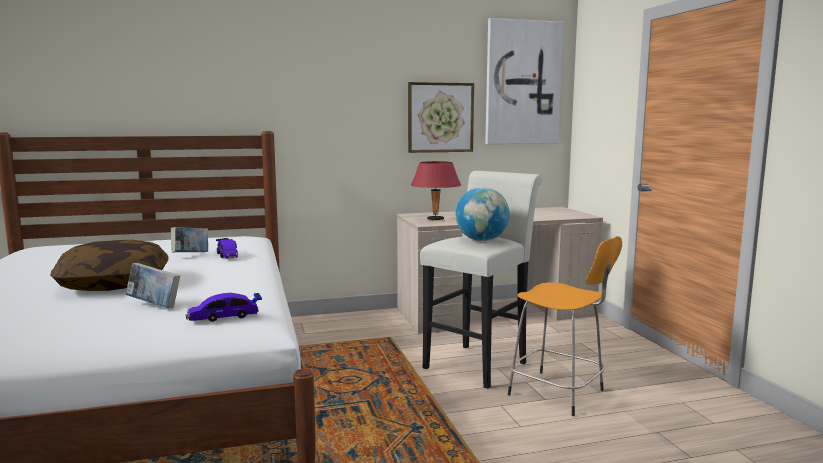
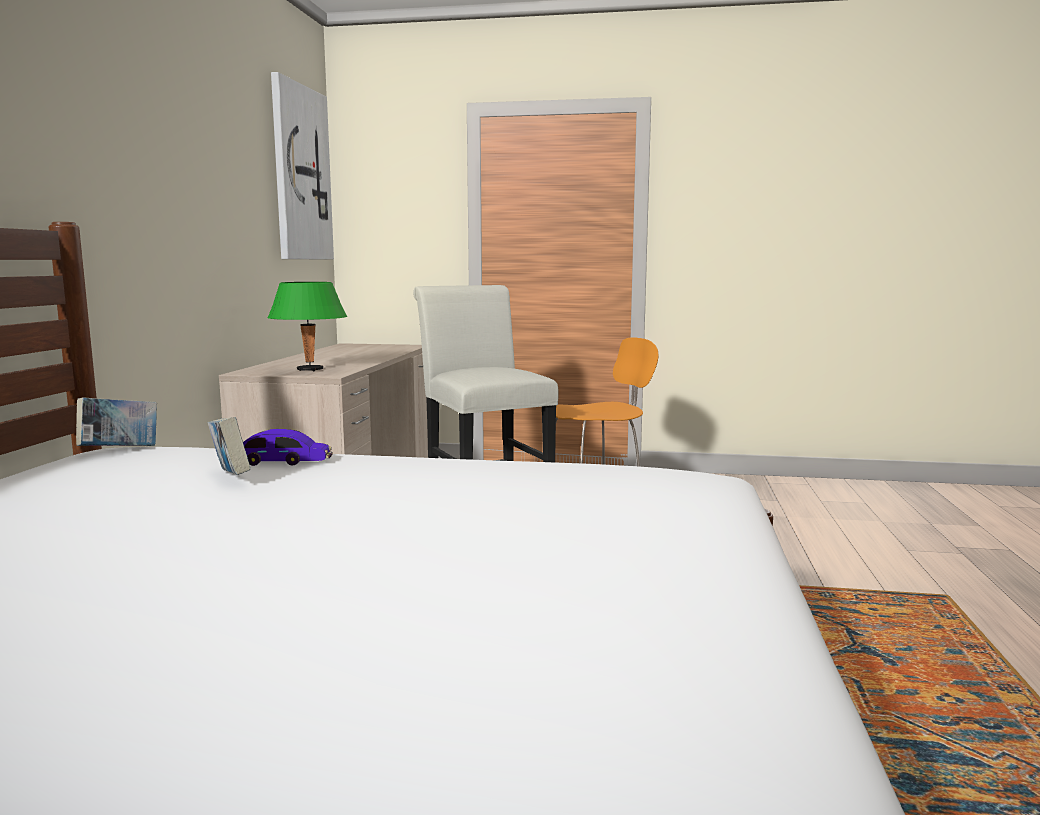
camera: 65 degrees left, 0 degrees up
(114, 284) = (403, 526): pillow -> none
(154, 305) = (597, 506): book -> book (120, 451)
(224, 316) = (684, 479): toy car -> none
(435, 219) = (310, 370): red table lamp -> green table lamp
(440, 117) = (242, 215): picture -> none
(481, 240) = (501, 369): globe -> none

